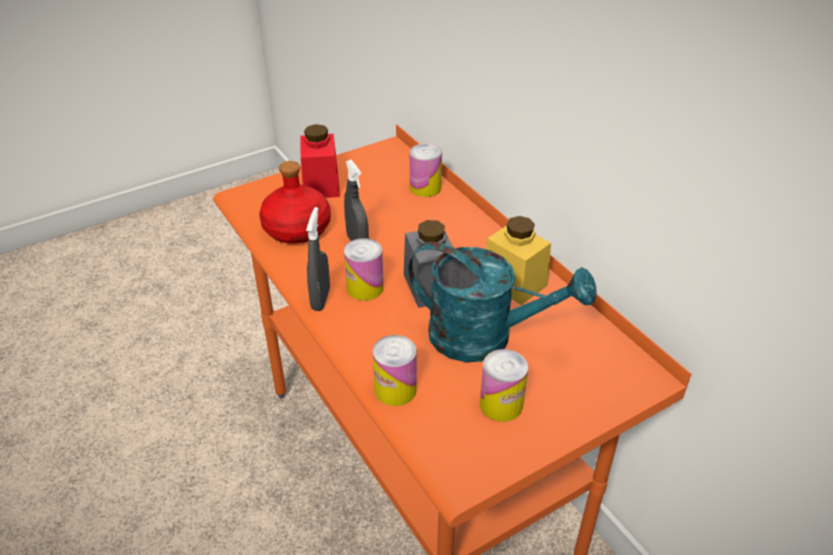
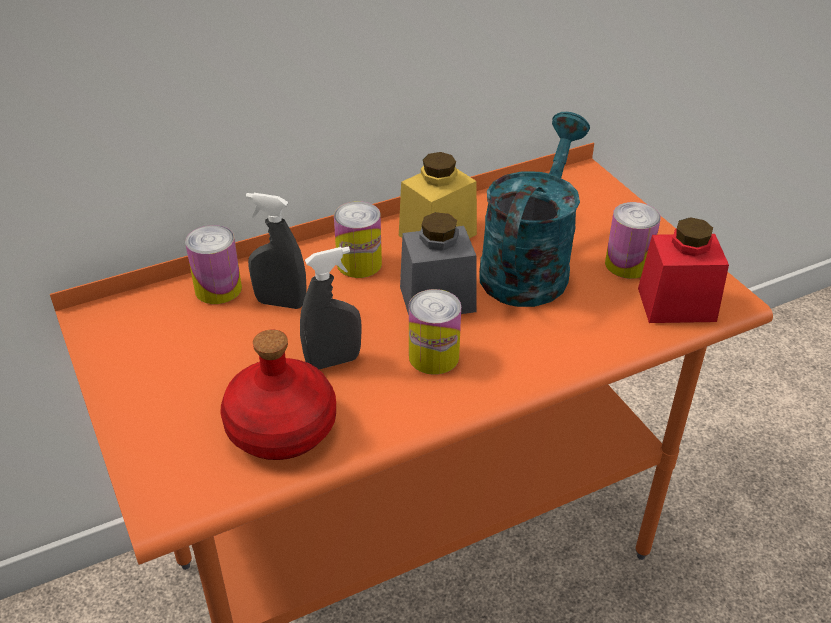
camera: 85 degrees left, 0 degrees up
(320, 299) = (453, 400): grey spray bottle -> grey spray bottle (280, 303)
(321, 185) = (167, 400): red jar -> red jar (676, 304)
(395, 389) = (614, 337): can -> can (359, 263)

